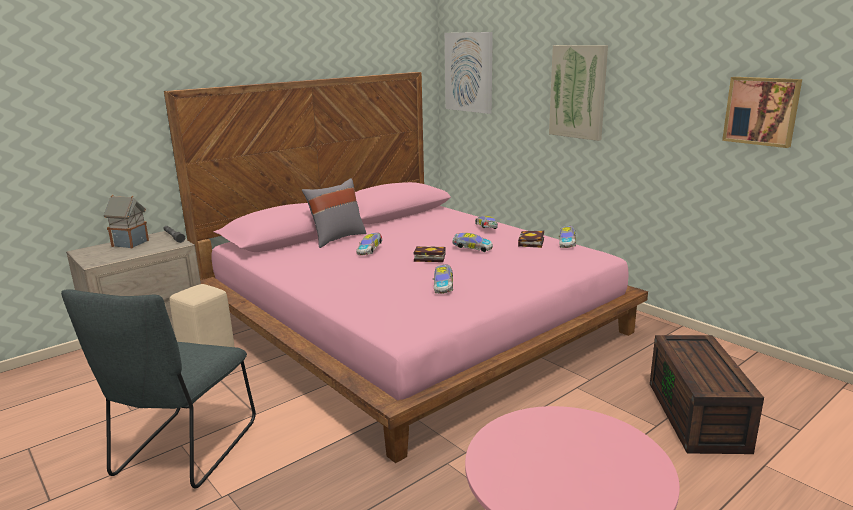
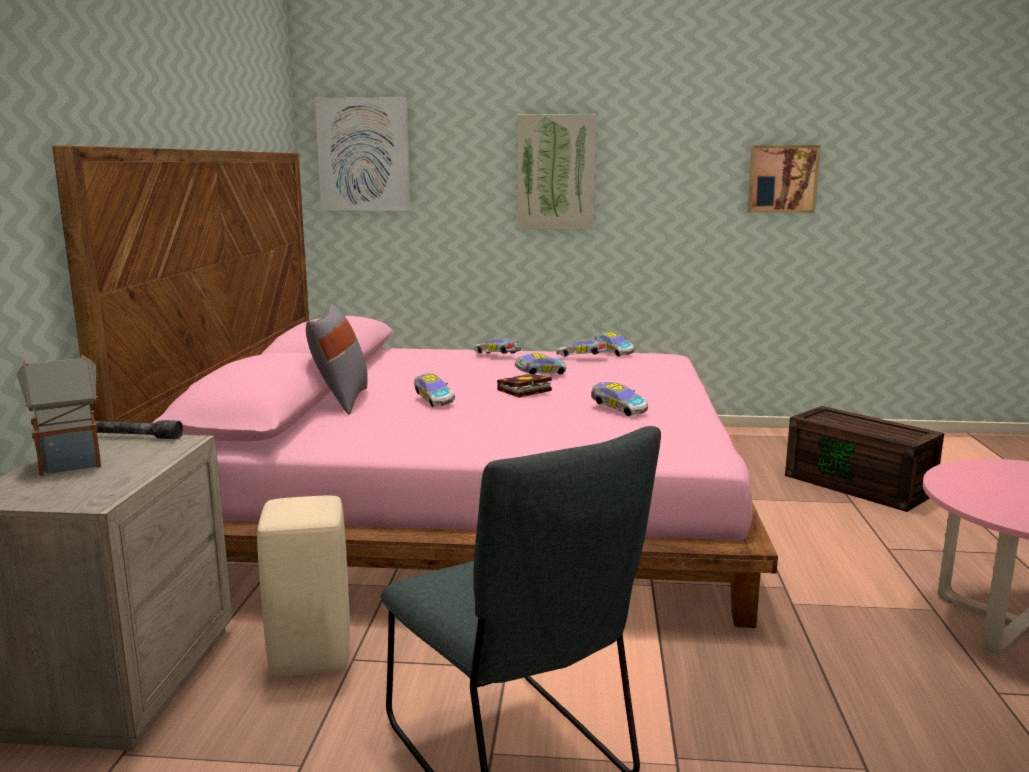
camera: 45 degrees left, 5 degrees down
(531, 243) = (583, 358): book -> toy car

